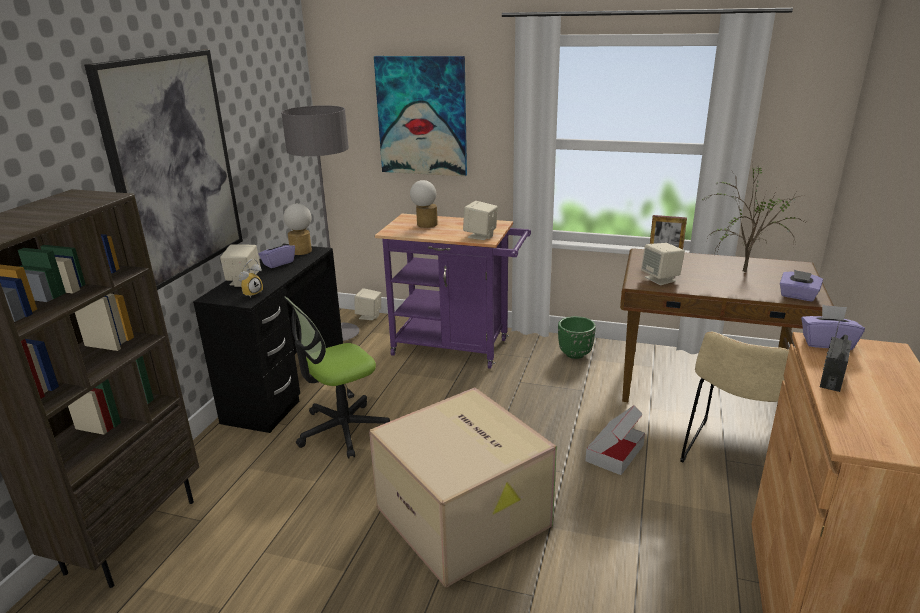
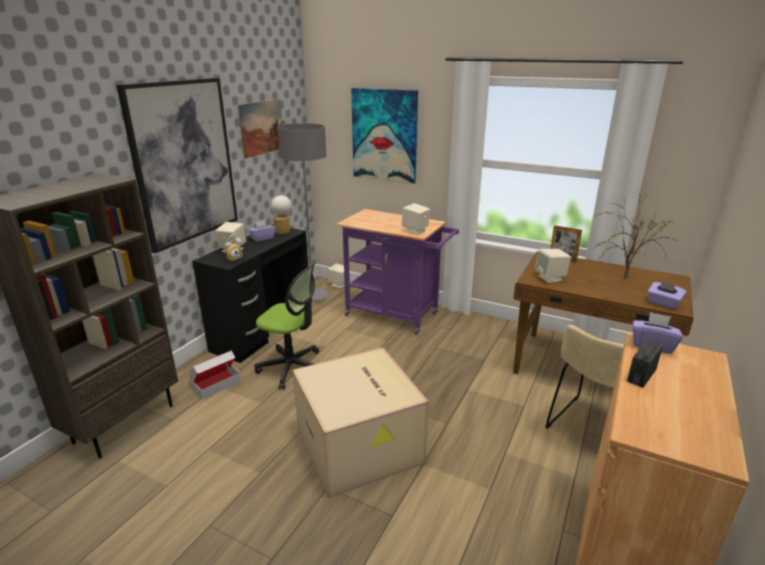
camera: 10 degrees right, 0 degrees up
(261, 114) = (261, 128): none -> picture
(342, 430) = (292, 367): office chair -> office chair turned 135 degrees counterclockwise
(425, 225) = (377, 219): table lamp -> none
(575, 354) = (486, 331): green planter -> none
(614, 453) = (493, 413): cardboard box -> cardboard box (215, 384)

